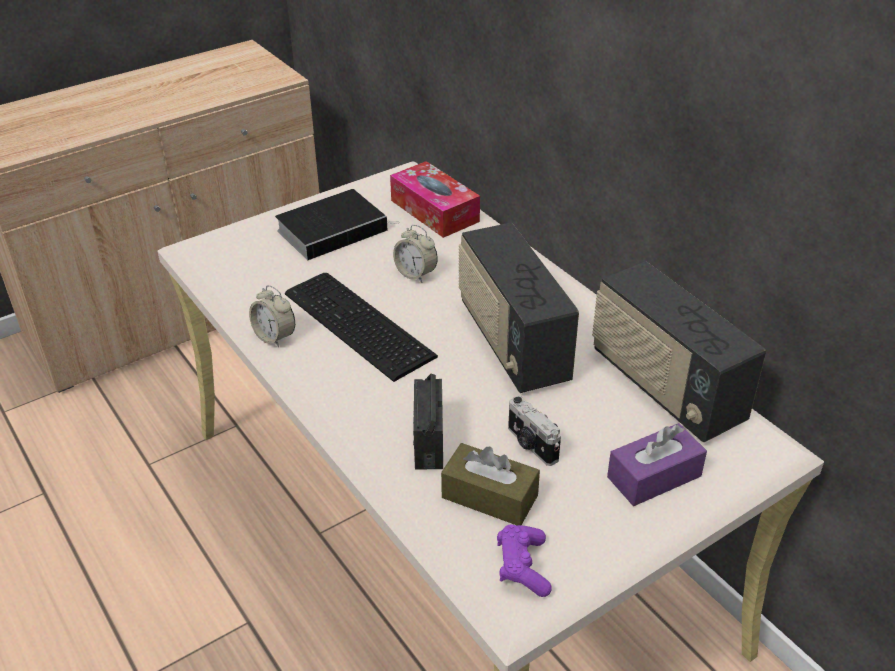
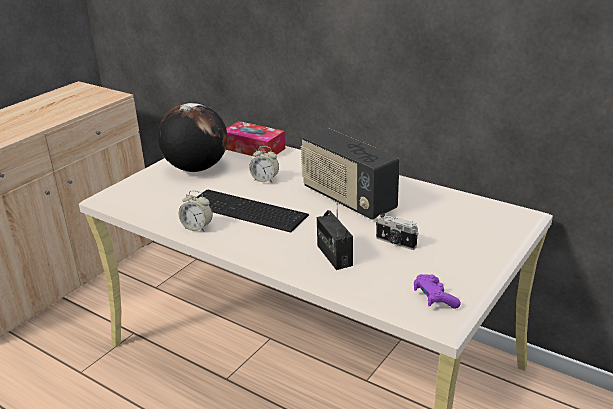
camera: 20 degrees left, 10 degrees down
(334, 229) = (196, 168): book -> globe
(489, 496) = (390, 271): brown tissue box -> none
(654, 476) = (474, 240): purple tissue box -> none
(664, 387) = (448, 200): radio -> none

